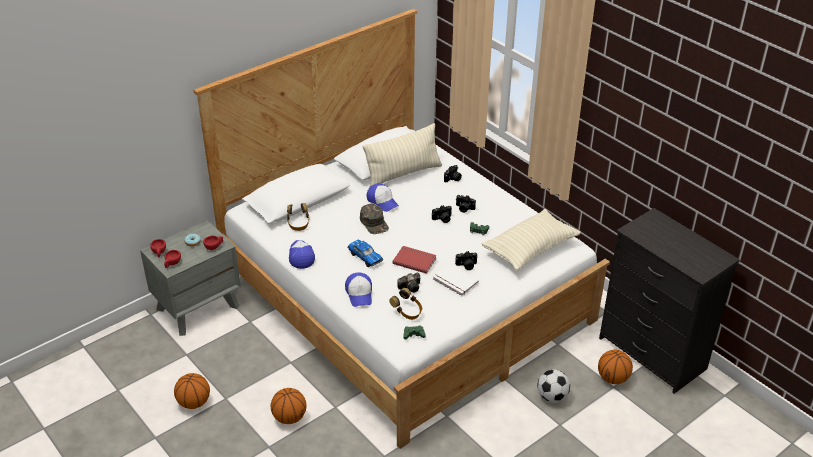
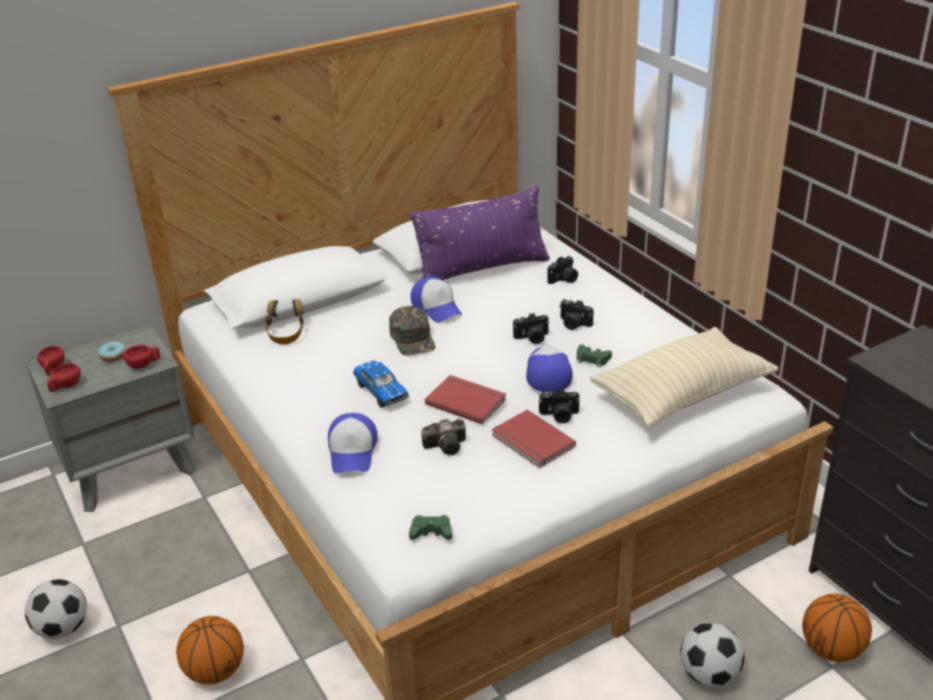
camera: 10 degrees right, 5 degrees down
(194, 402) = (63, 628): basketball -> football
(301, 256) = (272, 384): cap -> cap (547, 373)
(403, 174) = (482, 269): beige pillow -> purple pillow
(407, 312) = (429, 489): headphones -> none
(455, 282) = (531, 442): white book -> red book

